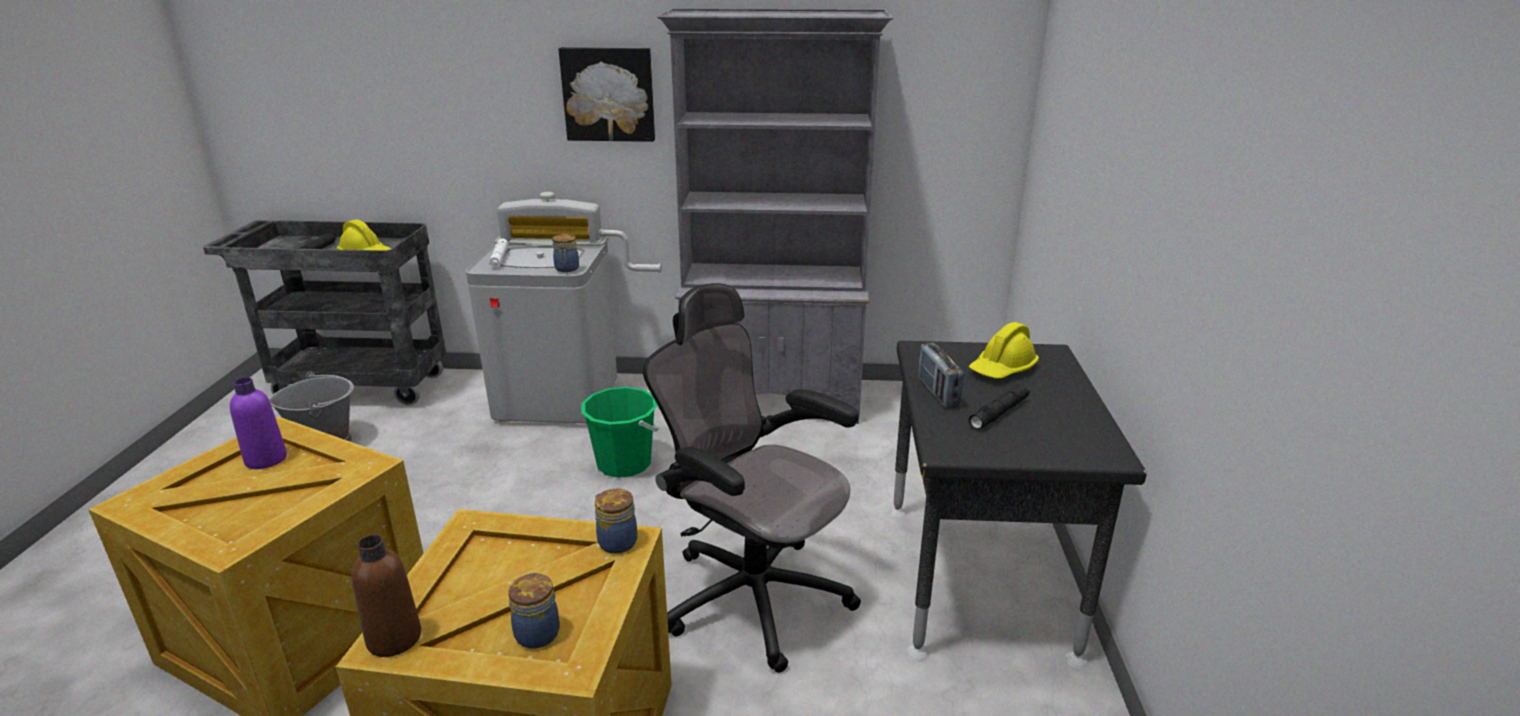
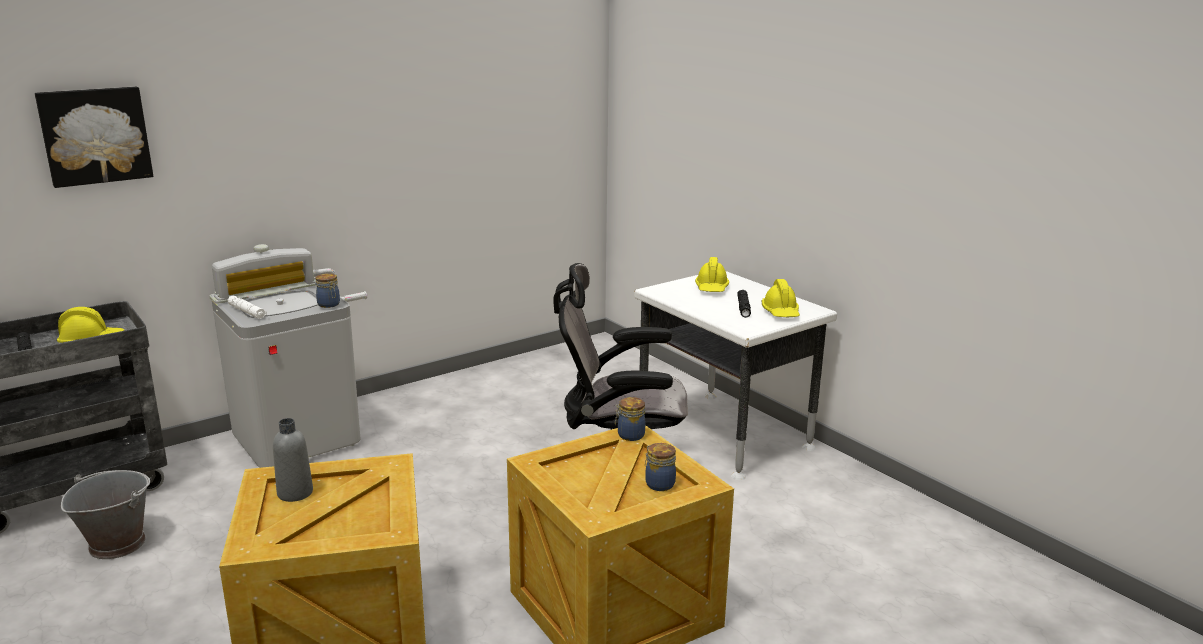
camera: 40 degrees left, 5 degrees down
(266, 459) = (295, 493): purple bottle -> grey bottle
(394, 638) = (596, 515): brown bottle -> none
(609, 94) = (305, 148): picture -> picture (95, 135)
(624, 464) = (424, 458): green bucket -> none
(773, 399) = (473, 385): grey bookcase -> none
(937, 393) = (701, 308): radio -> none
(978, 579) = (724, 432): black desk -> white desk
(1043, 440) = (781, 313): none -> yellow hard hat

